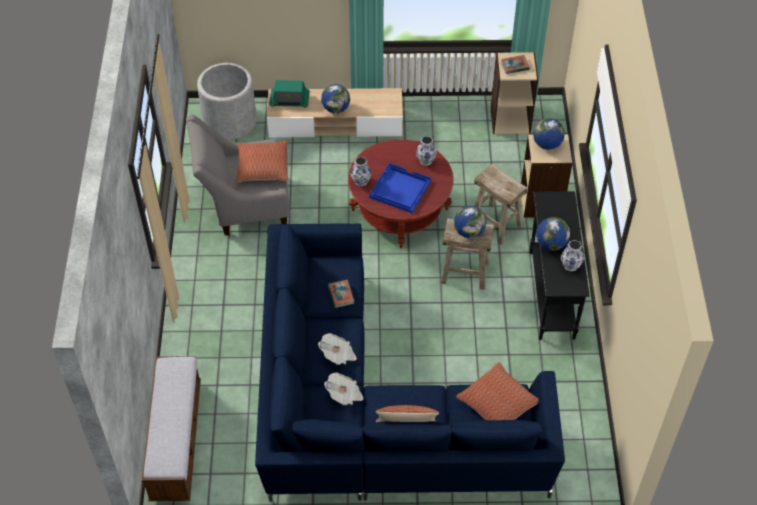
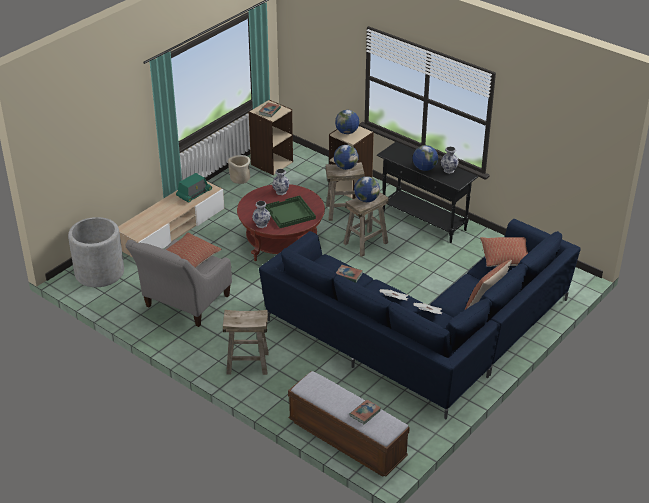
camera: 50 degrees left, 15 degrees down
(169, 433) = (365, 413): none -> book
(209, 302) = (247, 363): none -> beige stool
(289, 100) = (139, 225): radio -> radio (194, 194)
(336, 108) = (175, 210): globe -> globe (345, 167)
(399, 189) = (289, 213): blue tray -> green tray
(459, 115) = (240, 179): none -> beige planter

